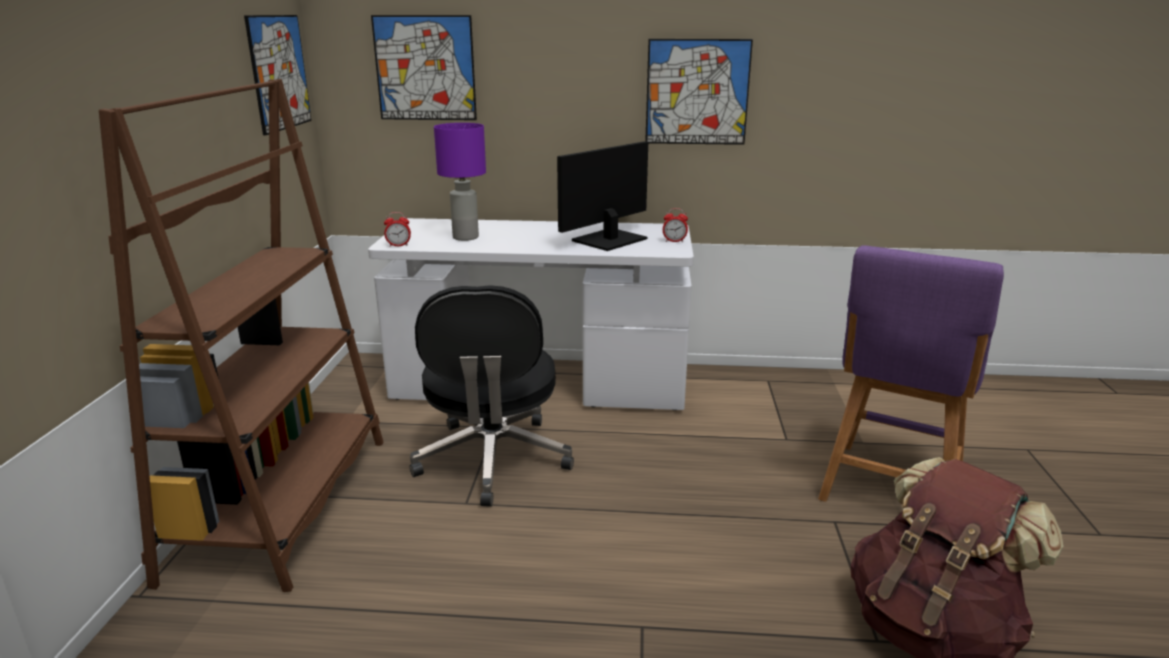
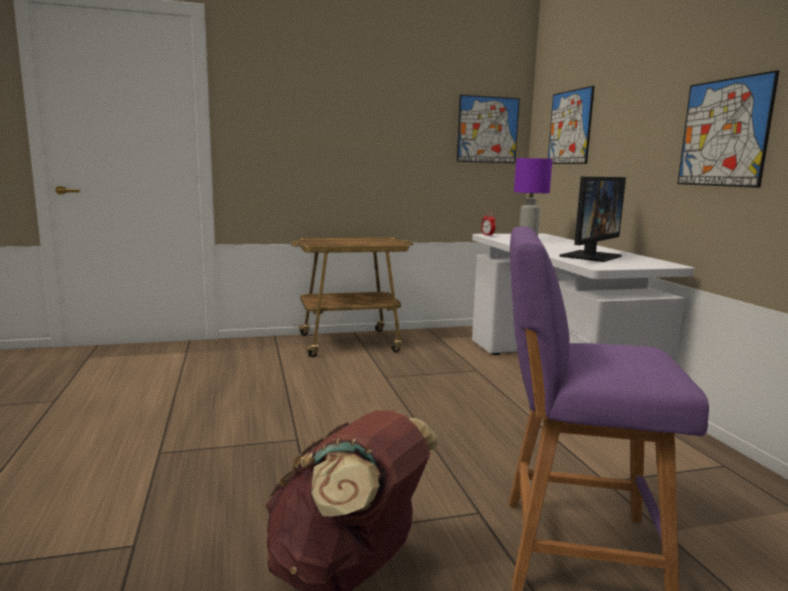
camera: 70 degrees right, 10 degrees down
(283, 505) = (351, 343): brown bookcase -> cart
(493, 460) = (437, 376): black office chair -> none
(609, 240) = (590, 256): monitor -> monitor turned 105 degrees clockwise
(674, 241) = (628, 266): alarm clock -> none

